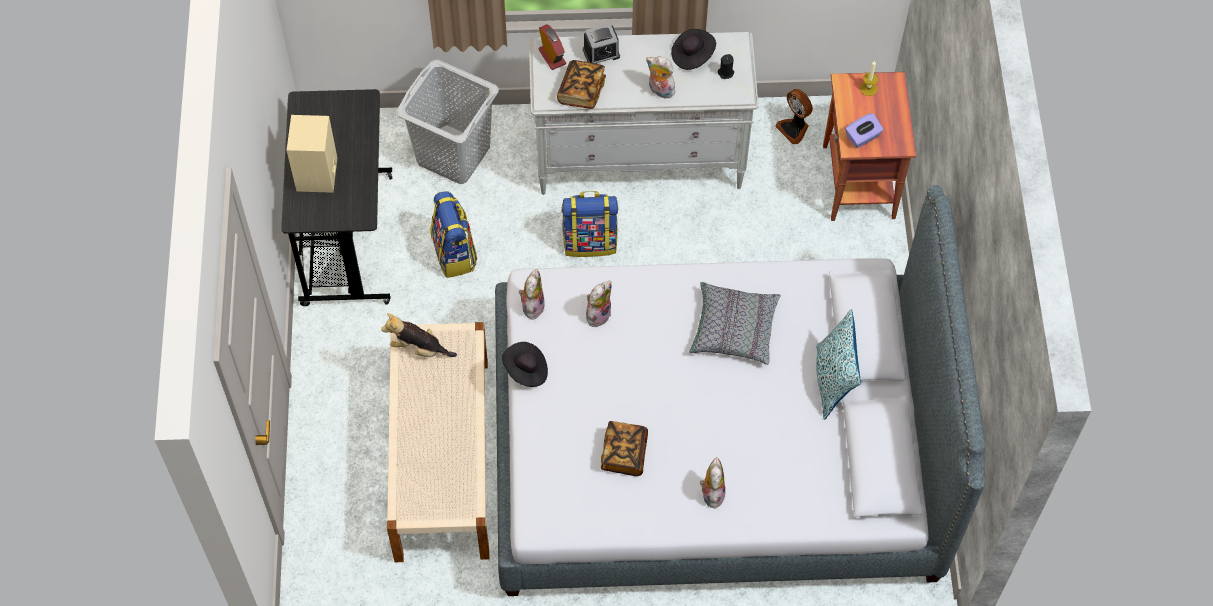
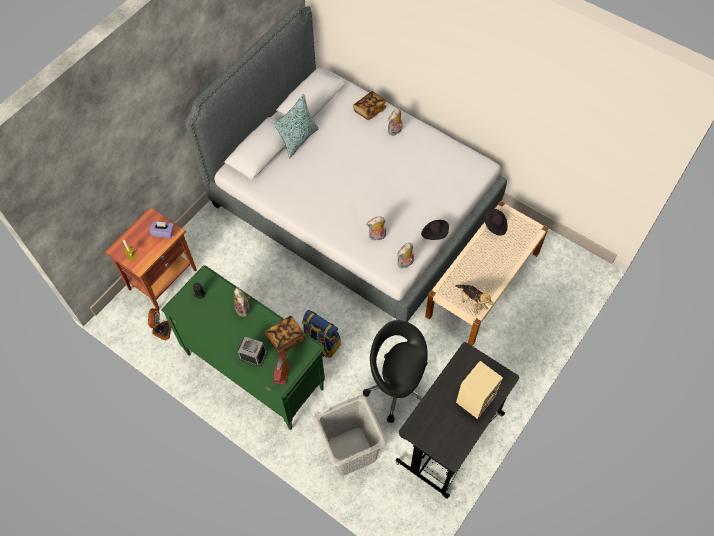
camera: 140 degrees left, 0 degrees up
(455, 254) = (397, 387): backpack -> black office chair
(624, 454) = (419, 169): book -> book (369, 110)
(641, 160) = (254, 370): white dresser -> green dresser
(692, 55) = (206, 317): black hat -> black hat (494, 226)
(734, 329) = (319, 189): grey pillow -> none

